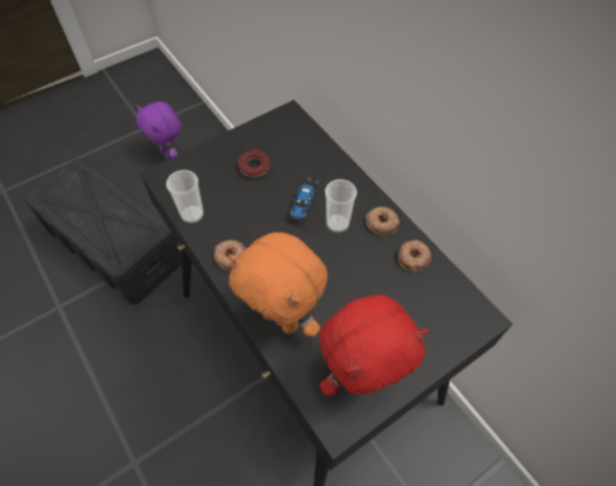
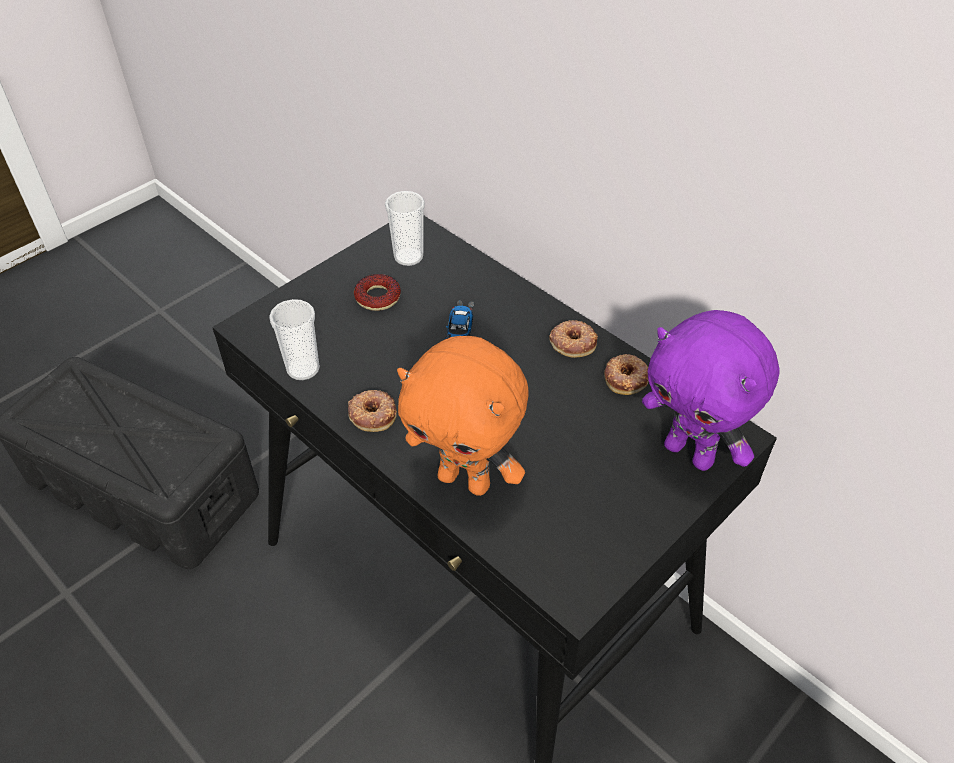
camera: 10 degrees left, 10 degrees down
(169, 154) = (205, 343): purple plush toy -> purple plush toy (690, 453)
(337, 223) = (512, 351): cup -> cup (408, 257)
(361, 376) = (592, 532): red plush toy -> none

